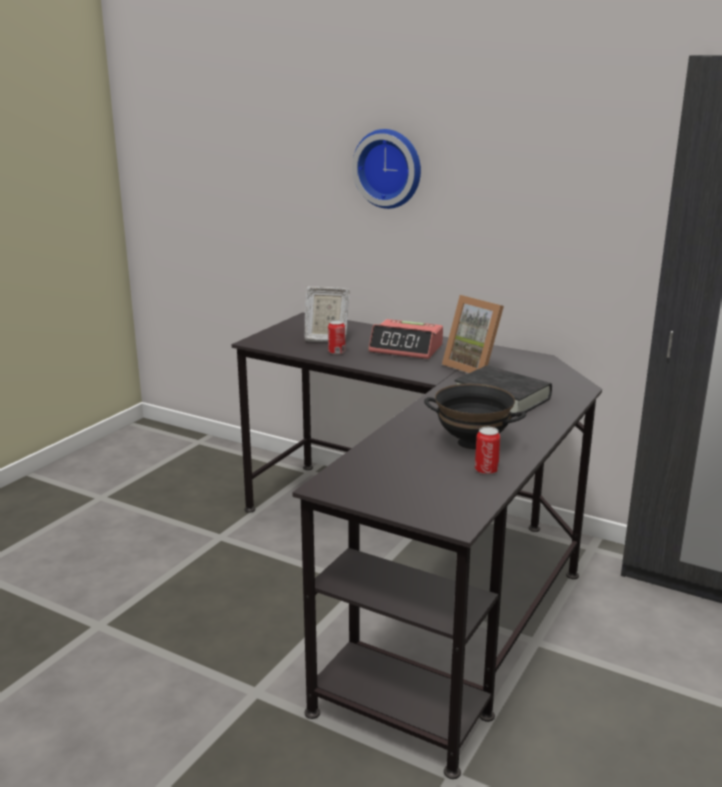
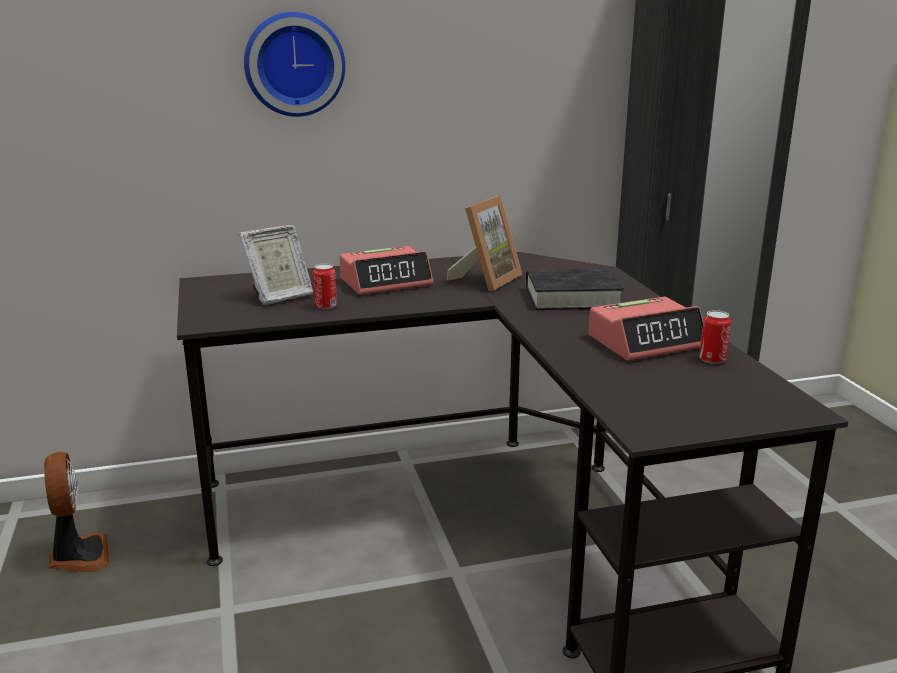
camera: 45 degrees left, 0 degrees up
(197, 475) = (78, 556): none -> fan
(472, 442) = (646, 342): black bowl -> alarm clock
(474, 367) = (486, 280): picture frame -> picture frame turned 60 degrees counterclockwise

